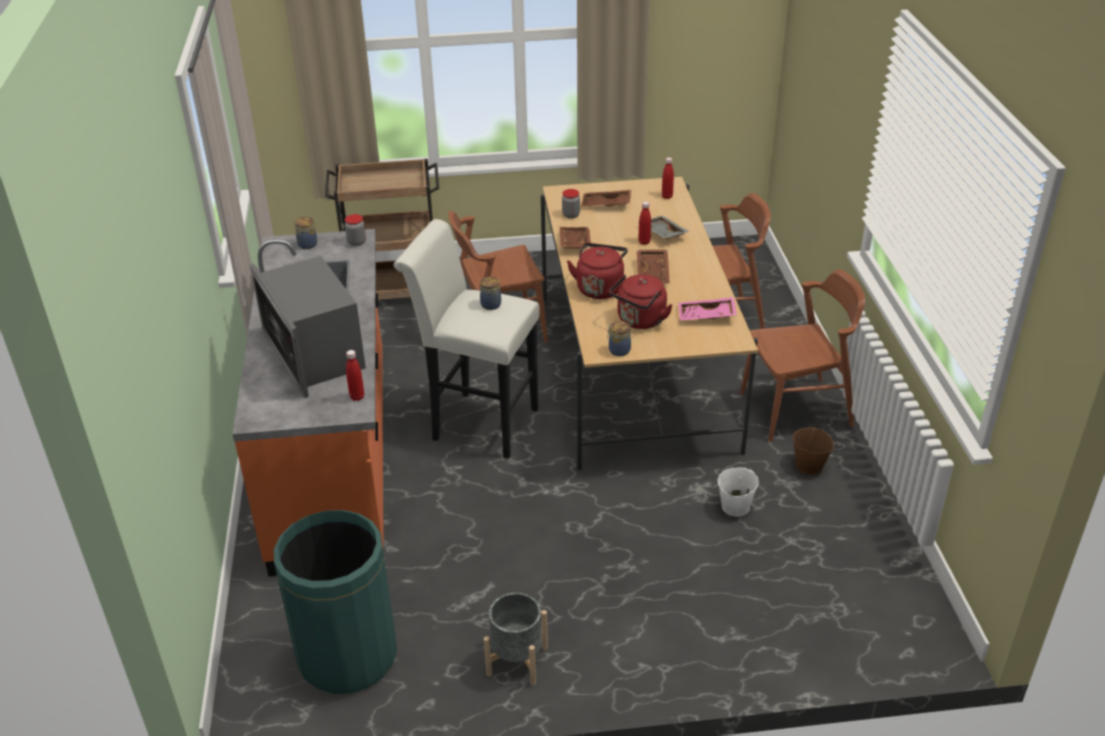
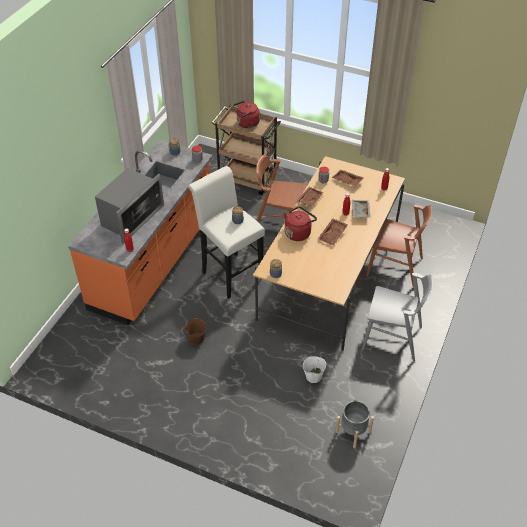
camera: 30 degrees right, 10 degrees up
(314, 353) = (131, 217): microwave -> microwave turned 150 degrees counterclockwise
(347, 656) = (90, 363): green trash can -> none
(517, 661) = (154, 402): grey planter -> grey planter (353, 432)
(640, 321) = (300, 261): red kettle -> red kettle (246, 124)
(706, 316) = (336, 273): pink tray -> none
(796, 409) = (392, 337): brown chair -> grey chair
(809, 466) = (370, 372): brown bucket -> brown bucket (196, 339)

